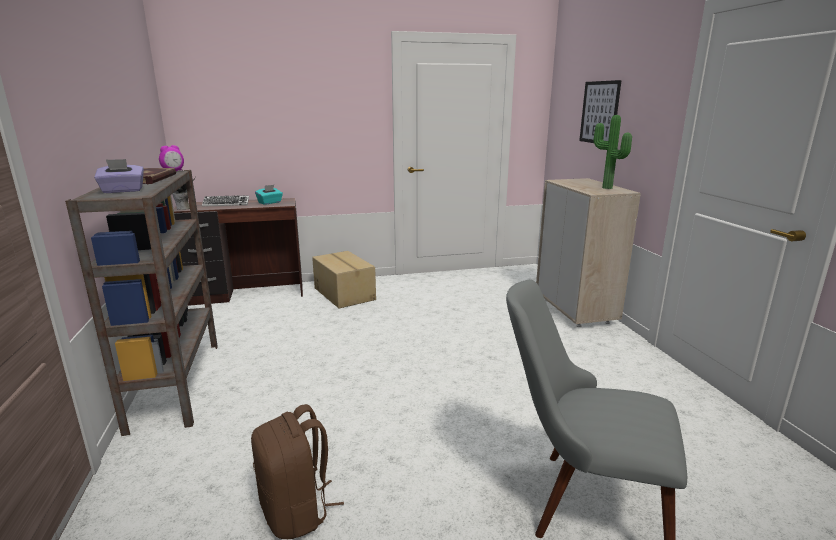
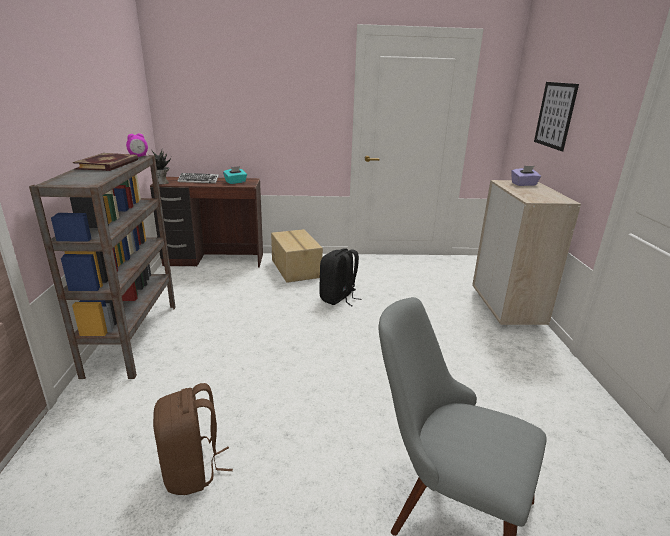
camera: 10 degrees right, 5 degrees up
(123, 191) = (81, 177): purple tissue box -> purple tissue box (524, 184)
(401, 318) = (338, 298): none -> black backpack
(606, 188) = (547, 195): potted plant -> none

